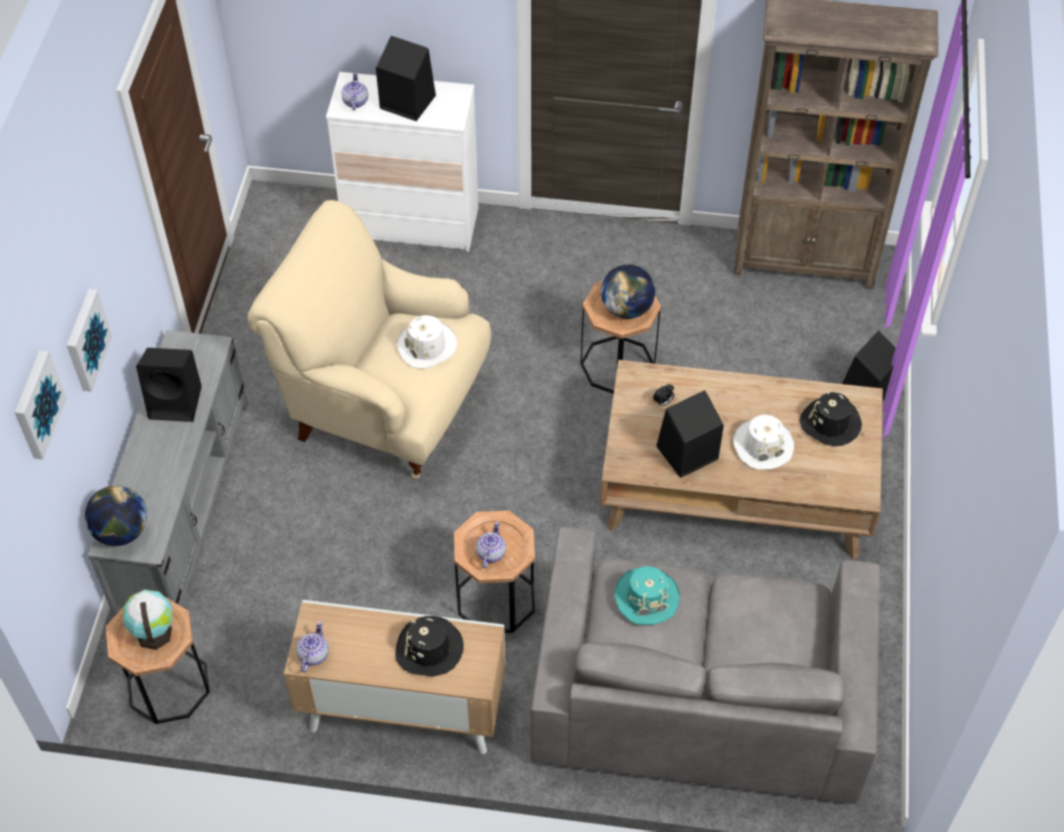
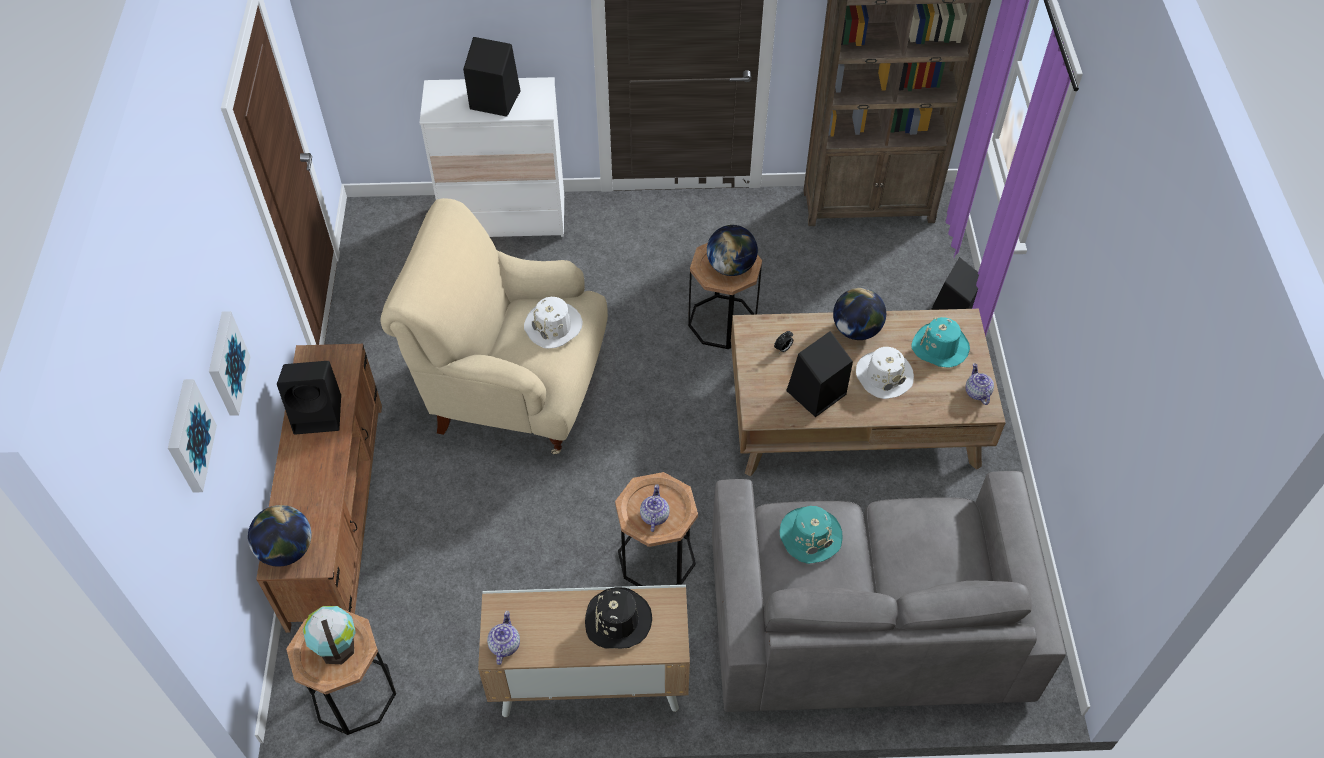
camera: 10 degrees left, 0 degrees up
(184, 504) = (337, 511): grey tv stand -> brown tv stand
(355, 101) = (445, 105): teapot -> teapot (977, 392)
(745, 393) = (856, 330): none -> globe
(830, 423) = (940, 347): black hat -> turquoise hat

